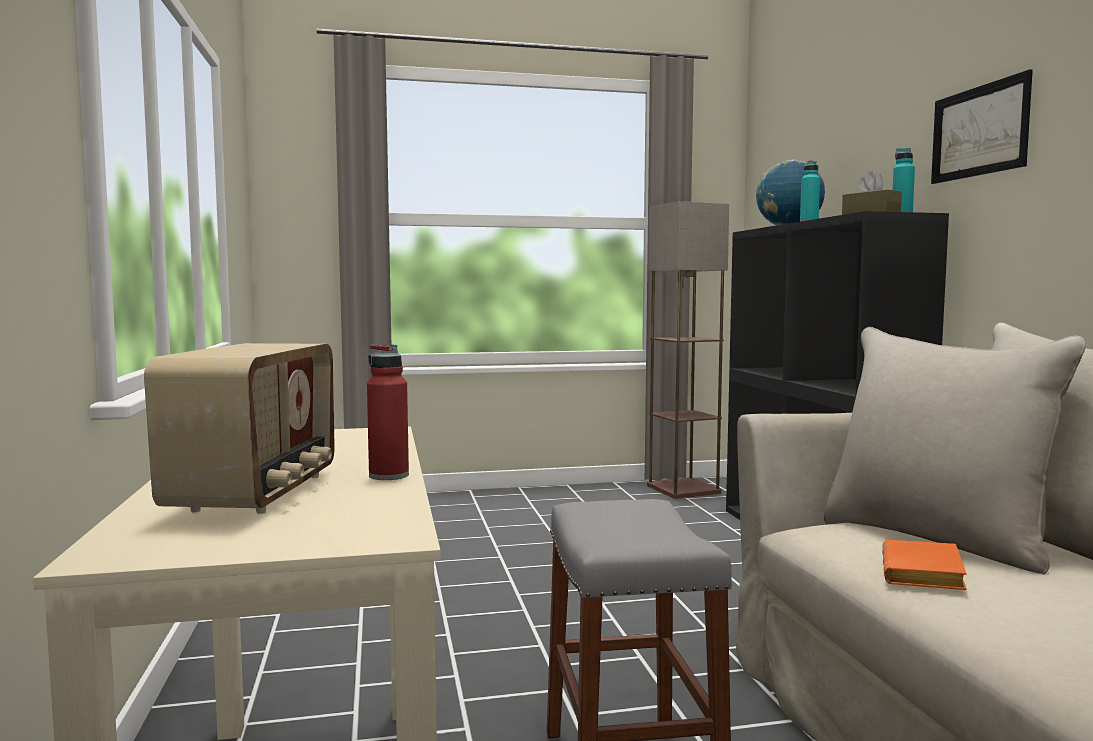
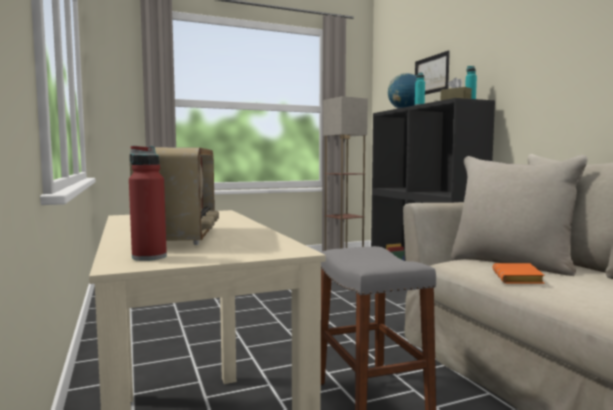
camera: 10 degrees left, 0 degrees up
(389, 476) = (251, 228): red bottle -> red bottle (149, 257)
(979, 131) = (510, 57): picture -> picture (431, 75)

